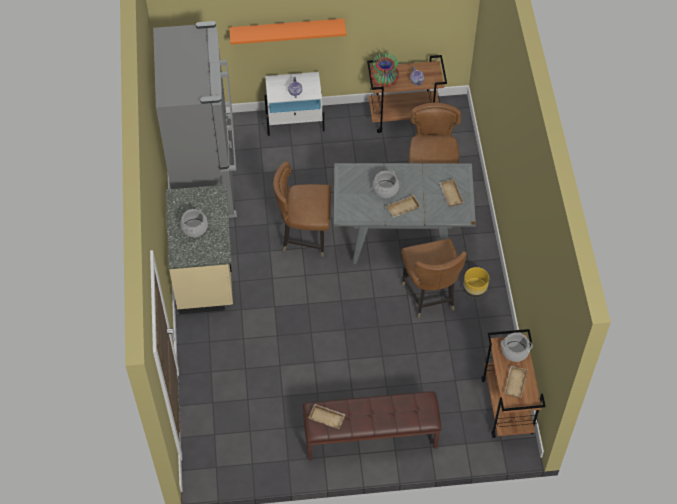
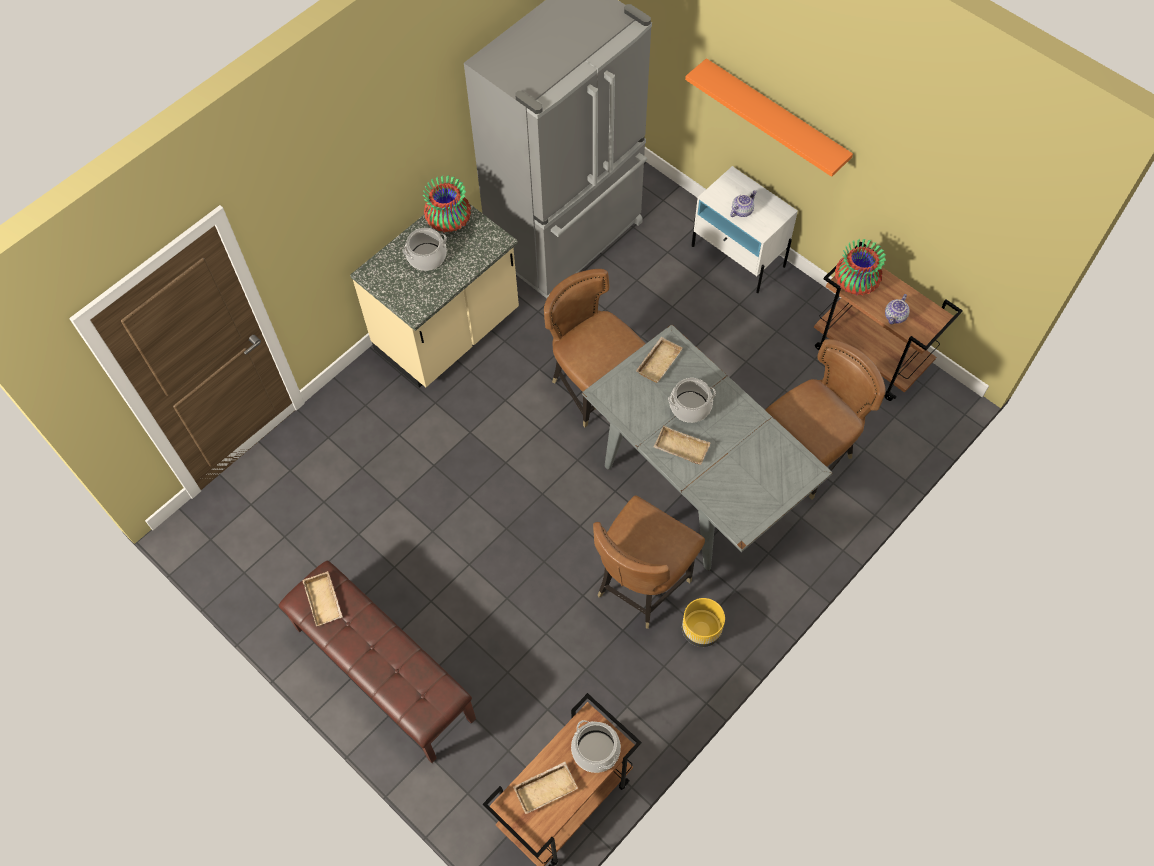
camera: 50 degrees right, 5 degrees up
(182, 203) = (449, 221): none -> vase
(450, 194) = (757, 484): beige tray -> beige tray (658, 361)

